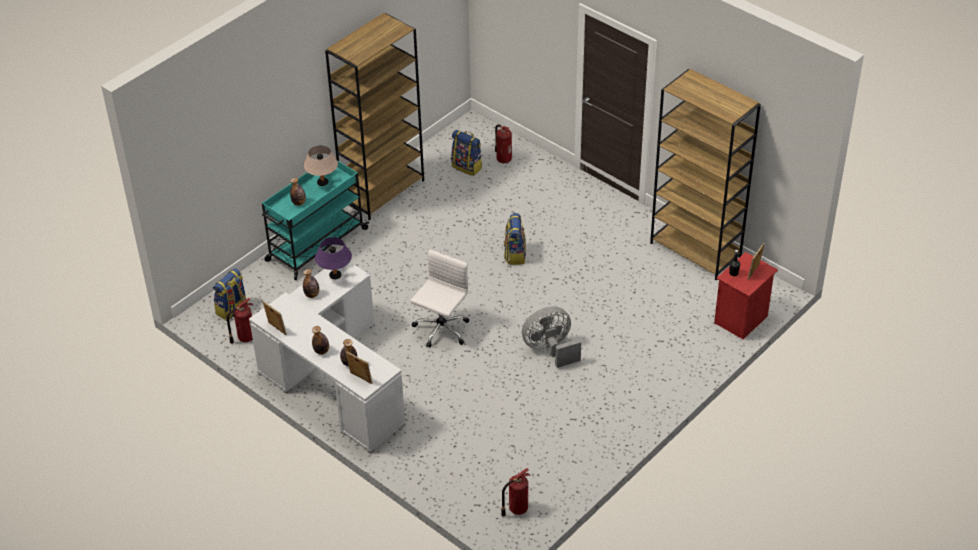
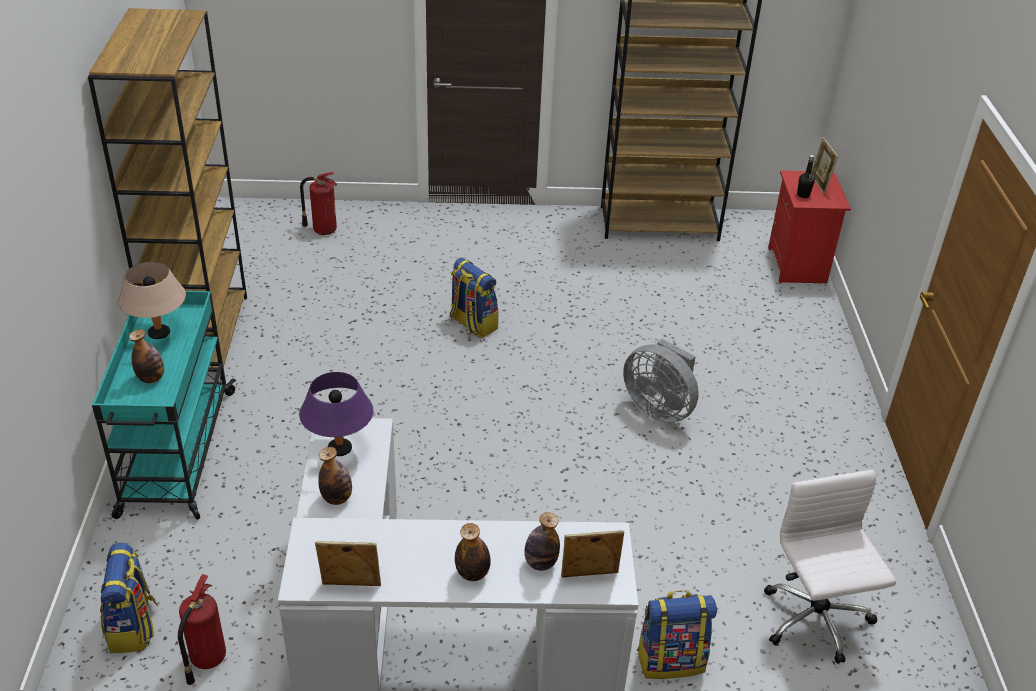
camera: 45 degrees left, 5 degrees down
(441, 330) = (497, 464): white office chair -> white office chair (816, 621)
(467, 167) = (287, 257): backpack -> backpack (671, 660)
(517, 509) = (902, 638): fire extinguisher -> none
(550, 350) = (659, 408): grey fan -> grey fan turned 75 degrees counterclockwise

